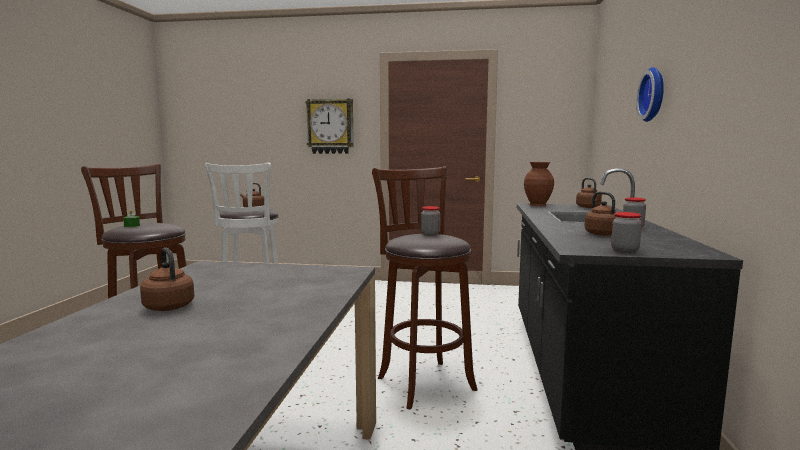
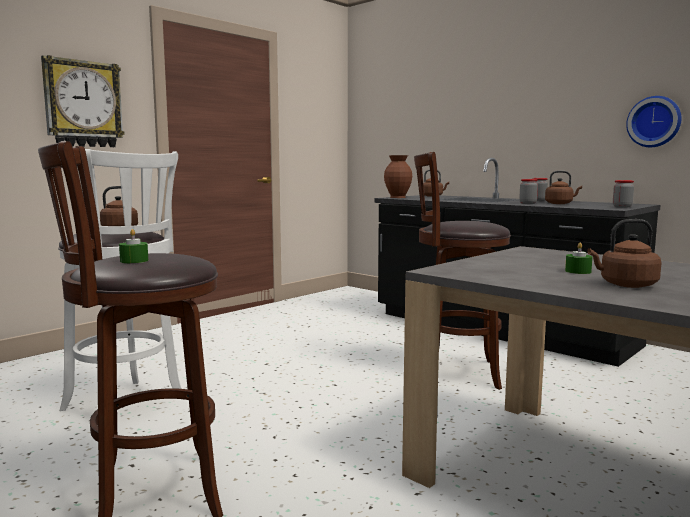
camera: 55 degrees left, 0 degrees up
(230, 291) = (578, 271): none -> green candle
(430, 234) = (455, 221): jar -> jar (527, 203)
(654, 94) = (497, 99): wall clock -> wall clock (654, 122)

